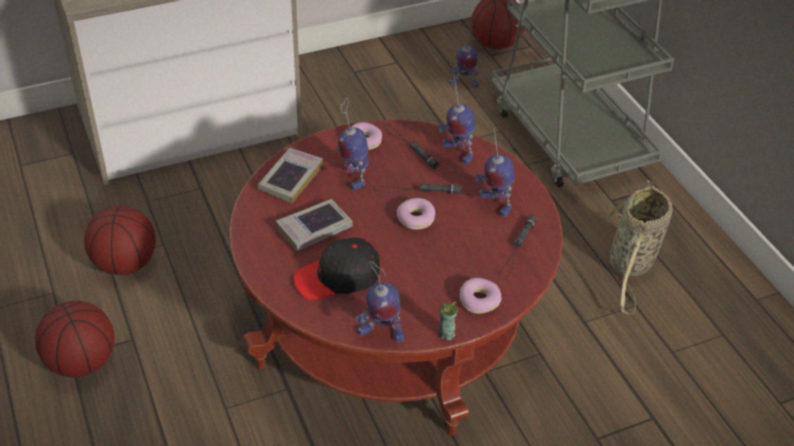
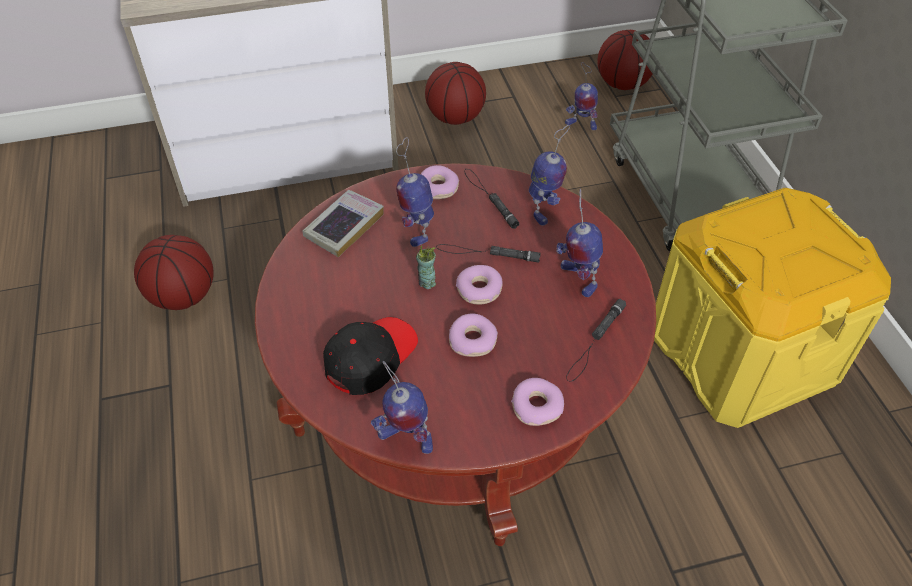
camera: 10 degrees right, 5 degrees up
(82, 361) = (111, 405): basketball -> basketball (455, 117)
(314, 229) = (357, 292): book -> none
(338, 277) = (370, 358): black cap -> black cap turned 135 degrees clockwise
(418, 257) = (473, 341): none -> donut
(446, 334) = (487, 449): cup -> cup (426, 282)
(457, 152) = (544, 209): toy robot -> toy robot turned 135 degrees counterclockwise
(630, 266) = (740, 353): basket -> yellow storage box

